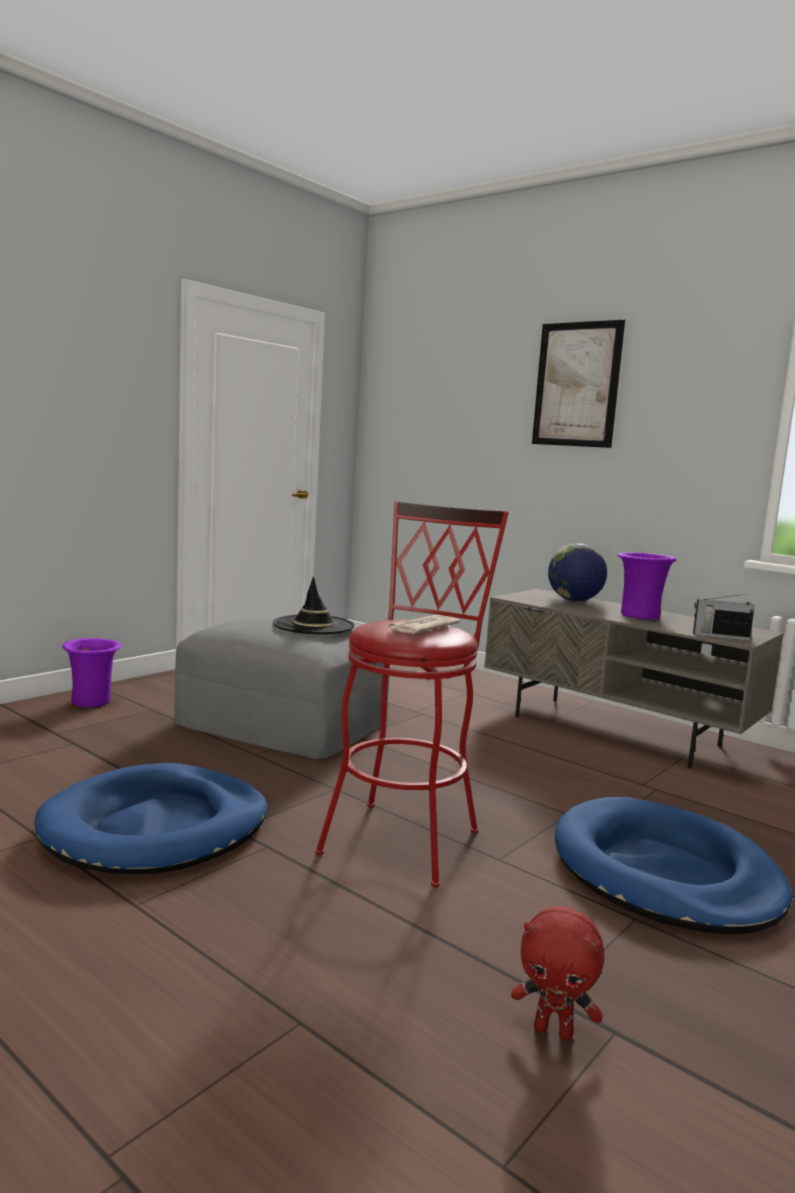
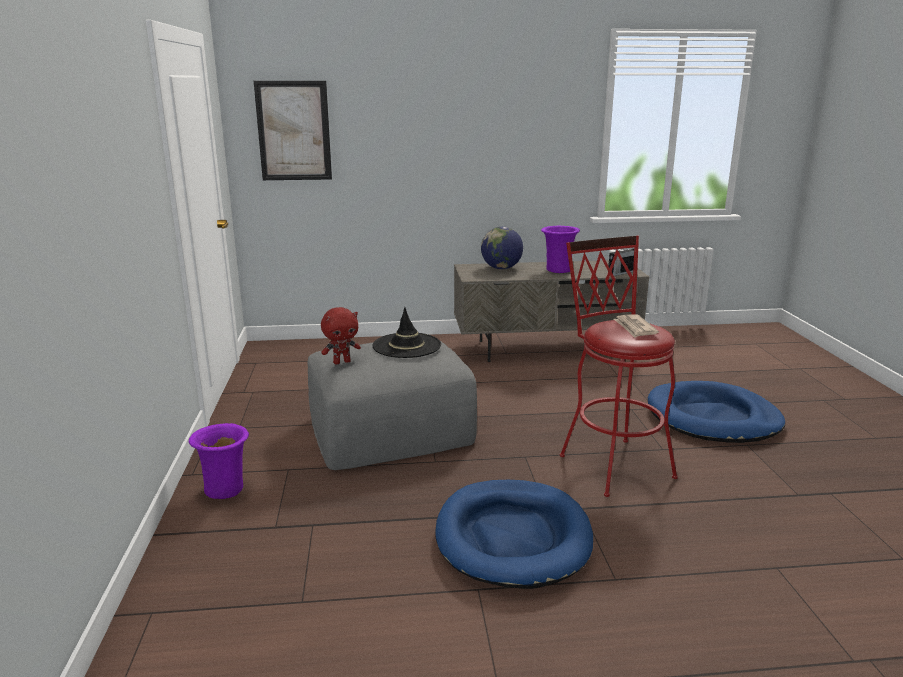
camera: 45 degrees left, 10 degrees up
(554, 1031) = (821, 506): red plush toy -> red plush toy (342, 362)
(577, 384) = (457, 101): picture -> picture (294, 131)

